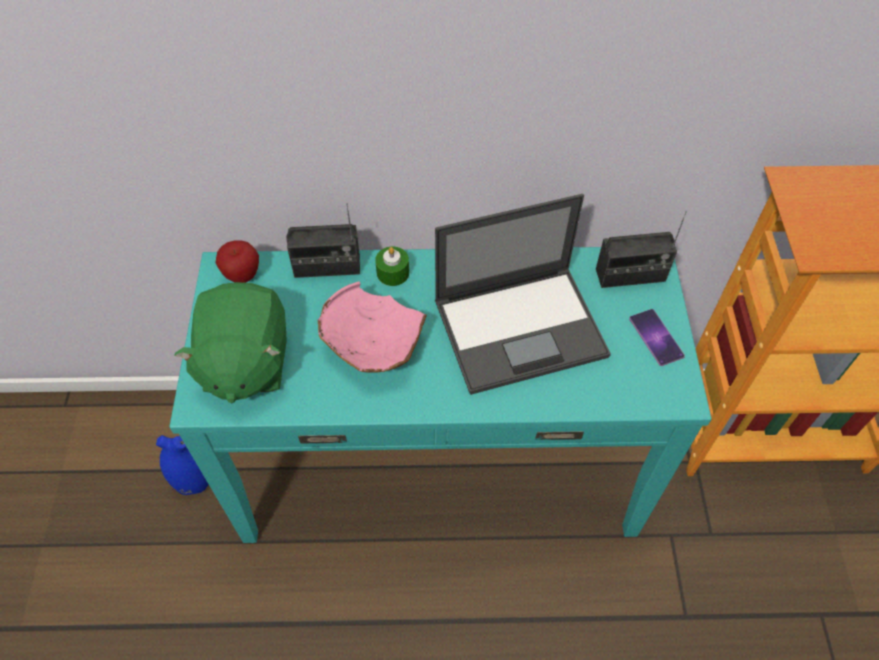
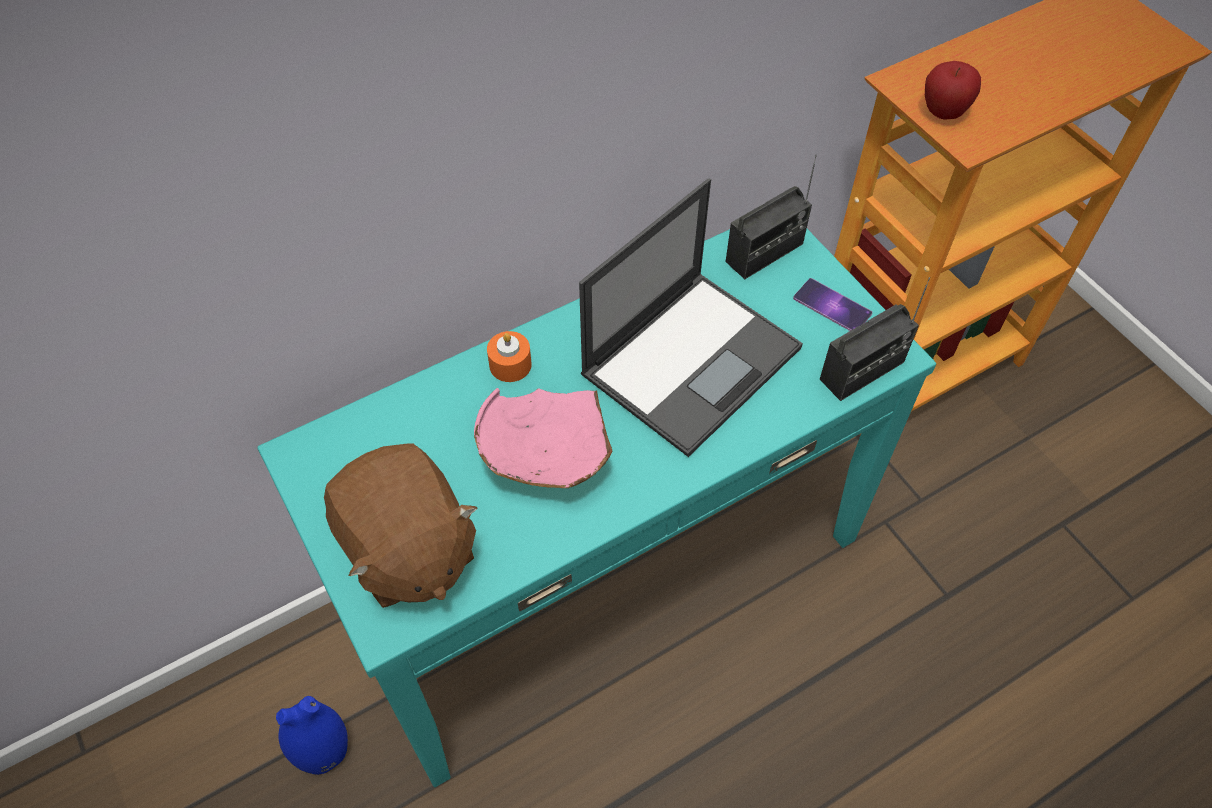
camera: 30 degrees left, 0 degrees up
(242, 276) = (330, 451): apple -> apple (943, 113)
(245, 363) = (407, 550): green plush toy -> brown plush toy
(327, 267) = (428, 393): radio -> radio (862, 371)
(393, 273) = (510, 365): green candle -> orange candle

